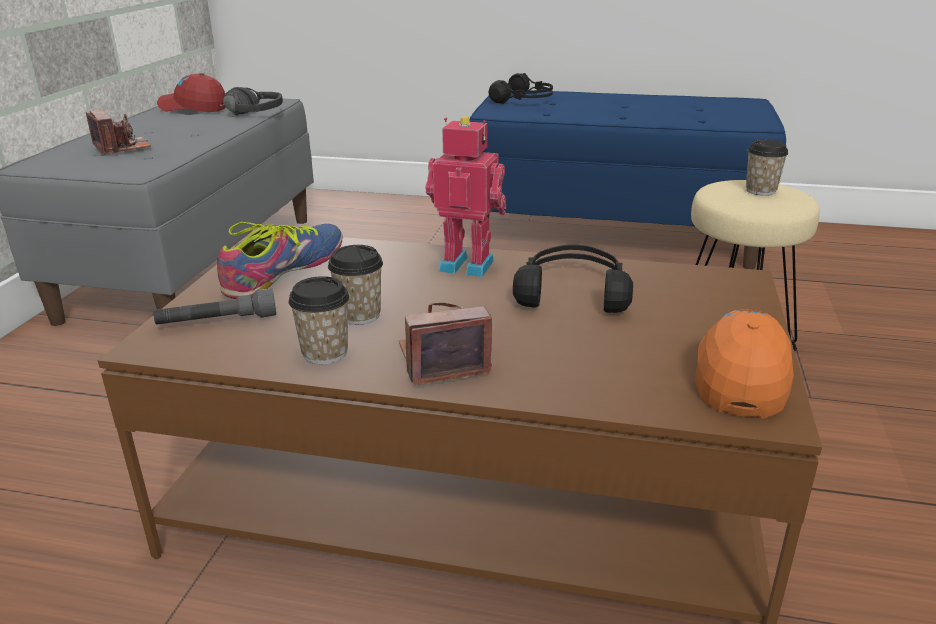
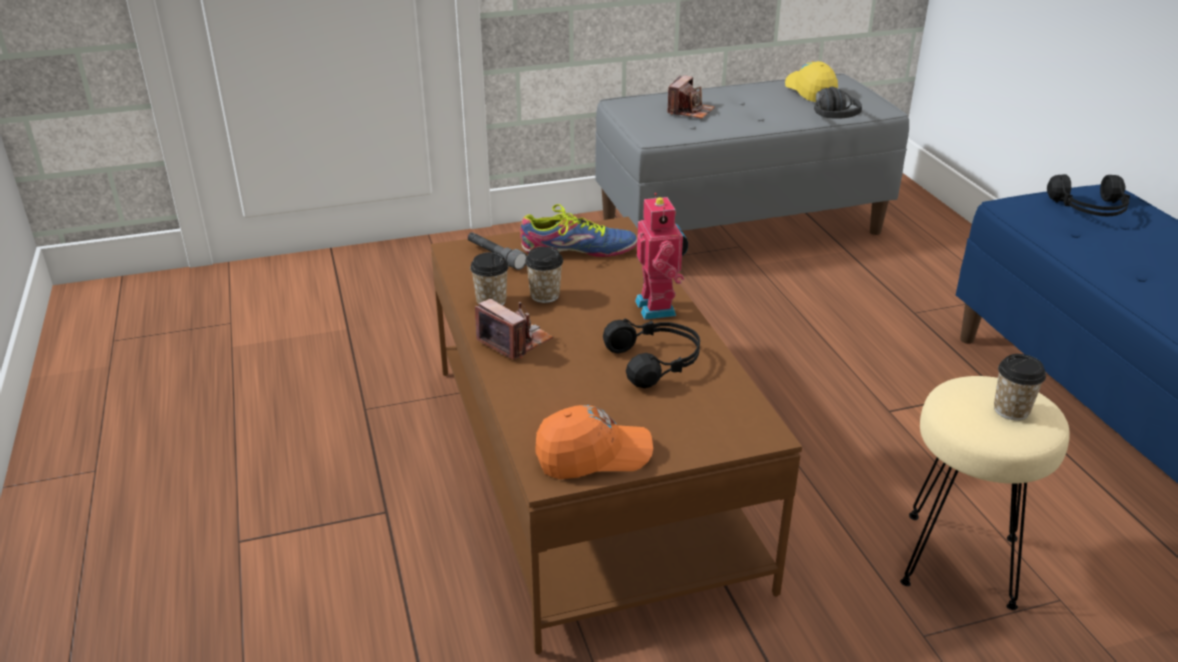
camera: 60 degrees right, 5 degrees up
(193, 108) = (810, 91): red cap -> yellow cap

